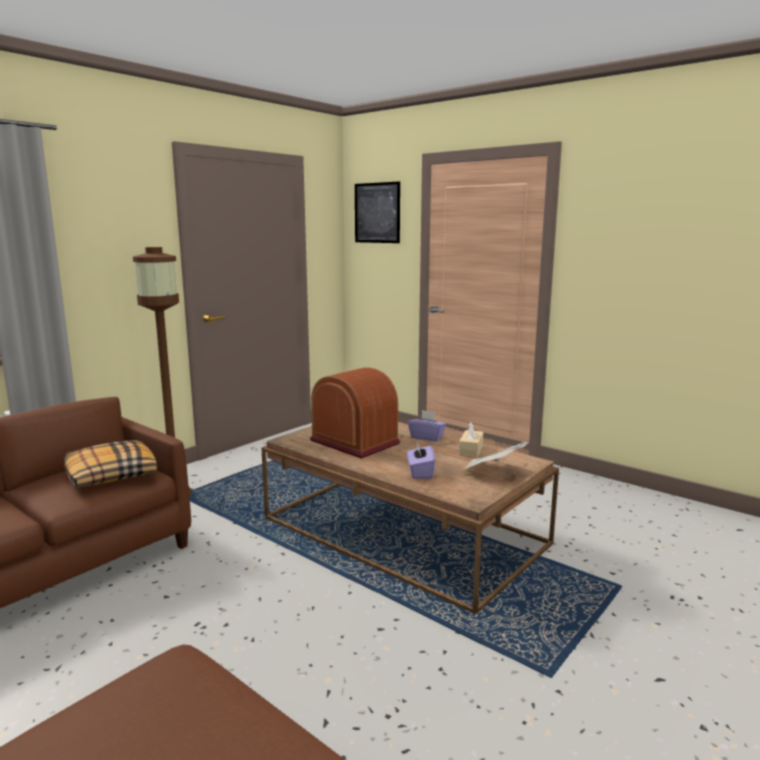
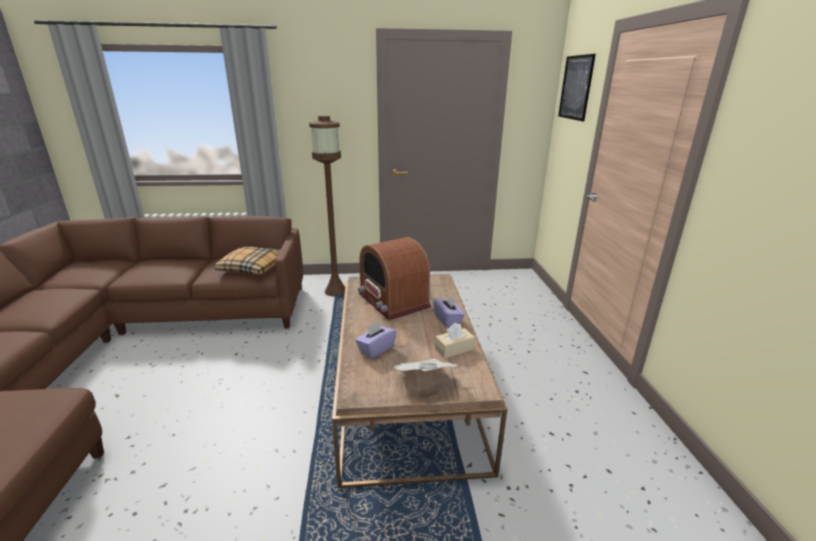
camera: 45 degrees right, 10 degrees up
(355, 441) = (393, 300): radio -> radio turned 150 degrees clockwise

